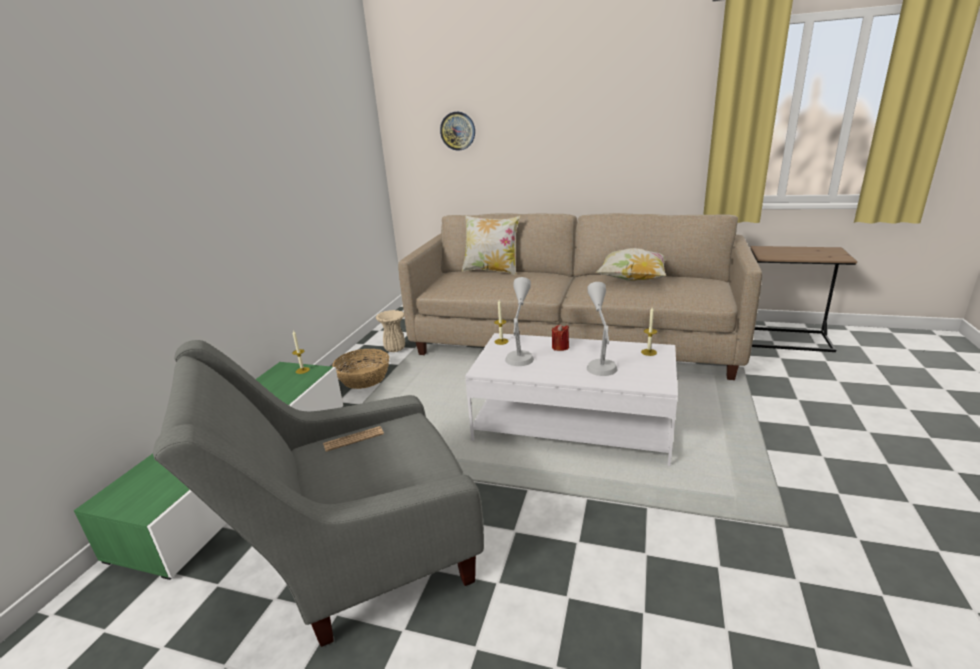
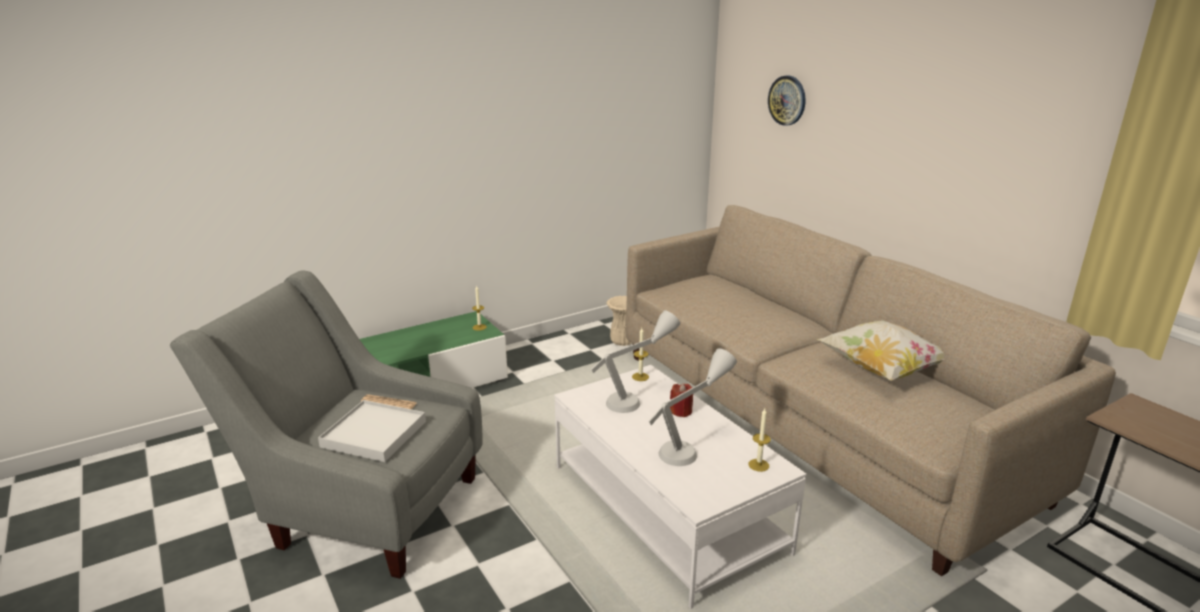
camera: 40 degrees right, 0 degrees up
(364, 378) = (558, 360): basket -> none
(385, 465) = (374, 434): none -> white tray
(491, 270) = (747, 290): pillow -> none

